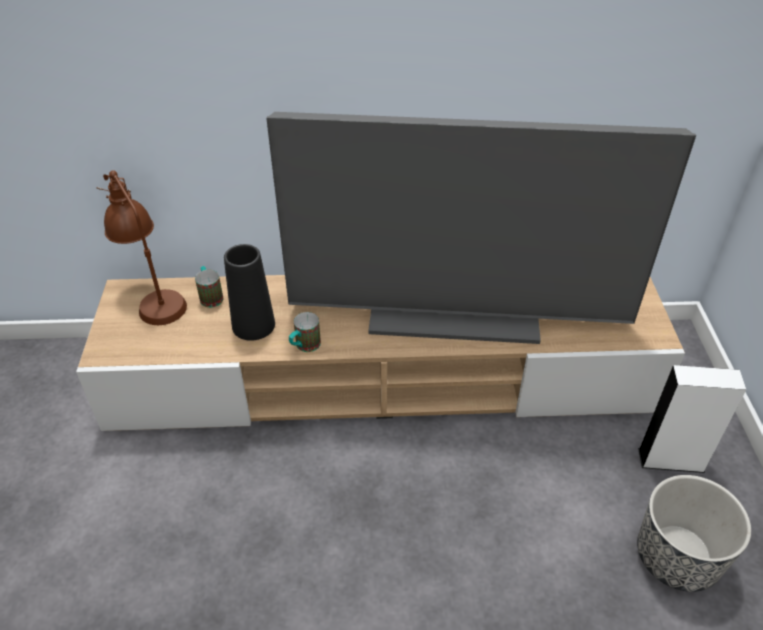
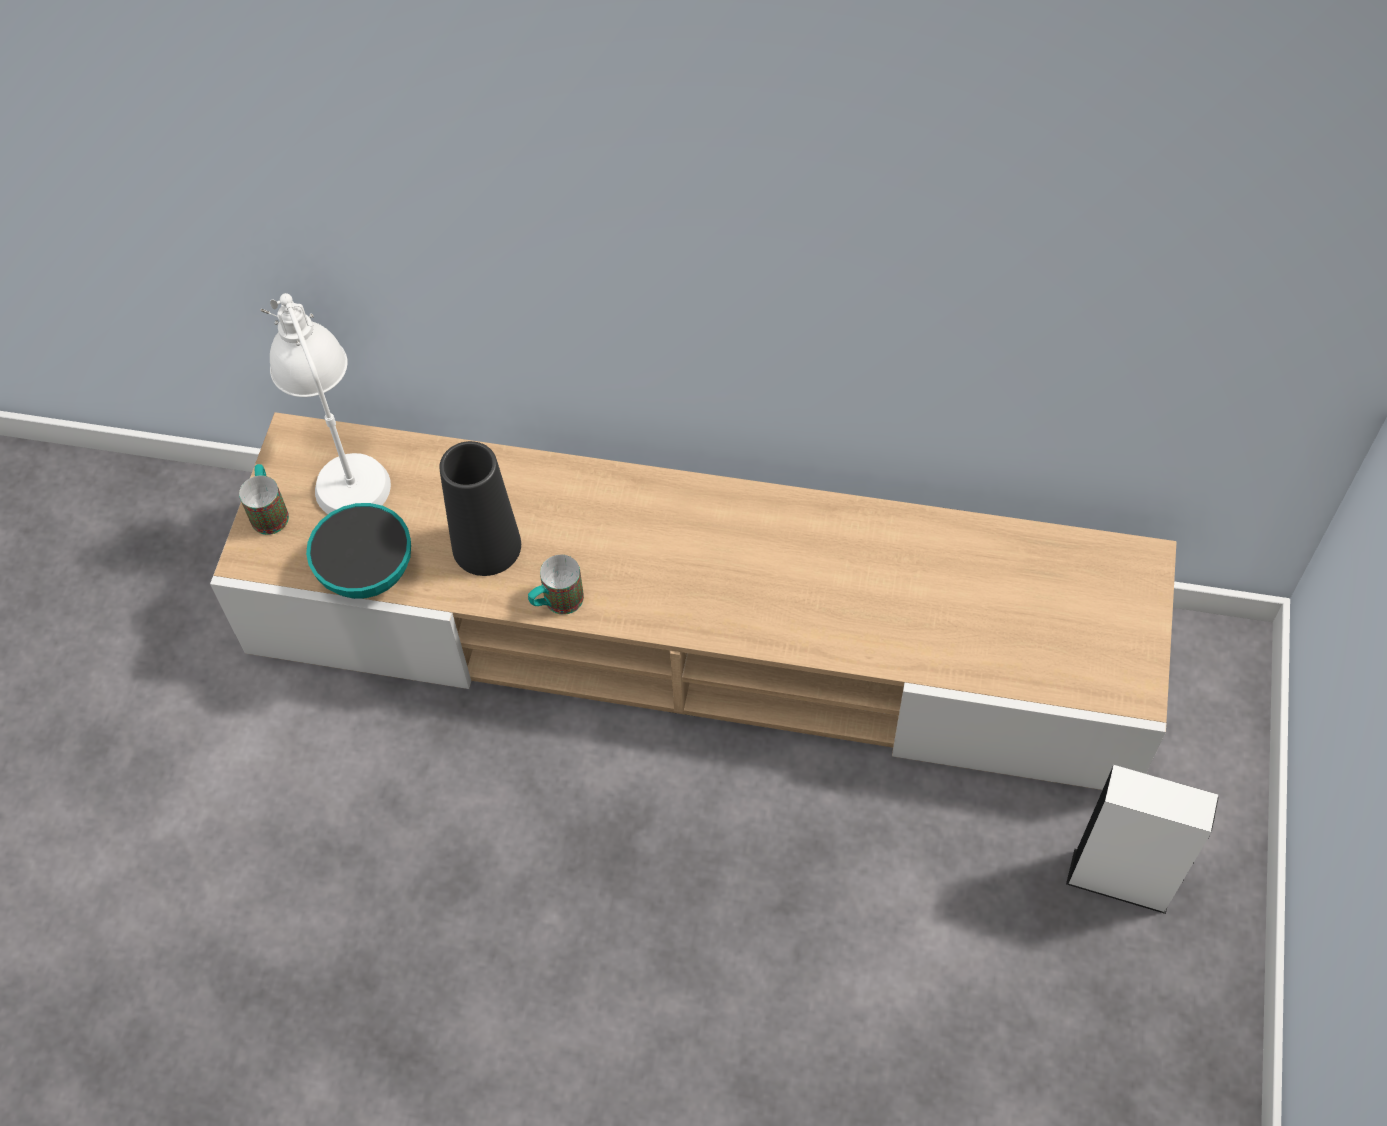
camera: 15 degrees right, 15 degrees up
(153, 297) = (341, 462): brown table lamp -> white table lamp
(180, 350) = (367, 573): none -> bowl
(210, 296) = (430, 476): mug -> mug (269, 511)
(456, 310) = (817, 577): television -> none
(677, 557) = (1060, 1039): planter -> none

